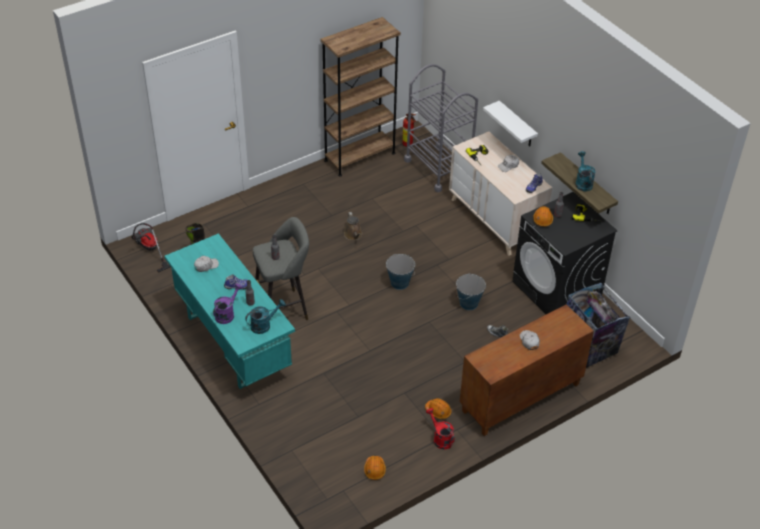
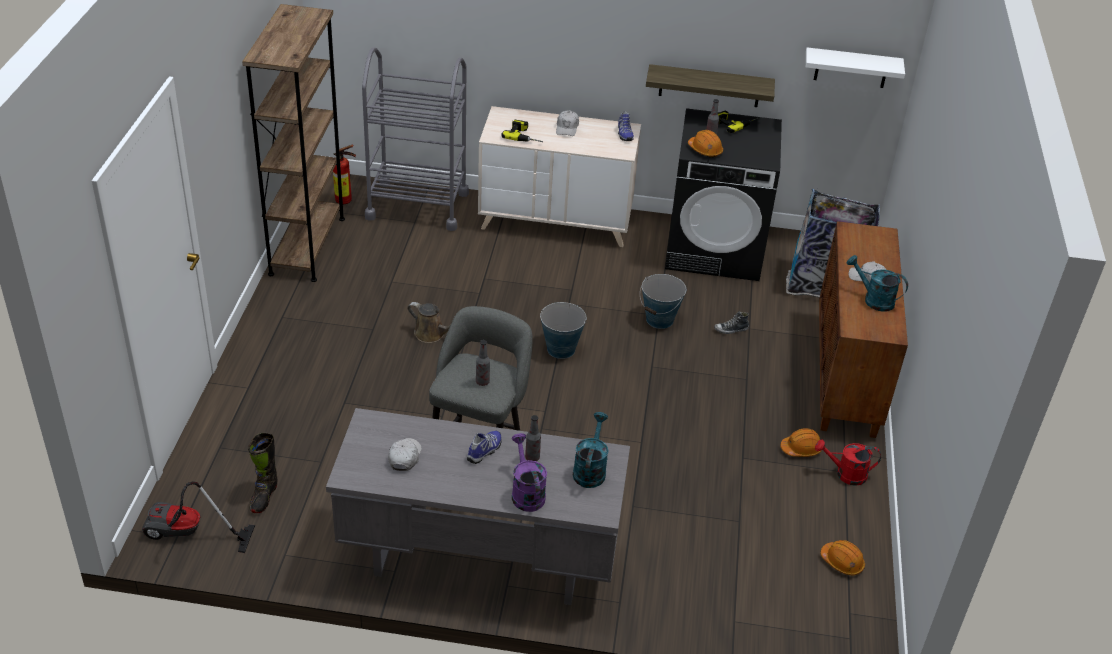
camera: 50 degrees left, 5 degrees down
(232, 343) = (477, 560): turquoise desk -> grey desk
(517, 125) = (550, 68): white shelf -> white shelf (851, 68)
(583, 182) = (717, 79): turquoise watering can -> turquoise watering can (873, 299)

